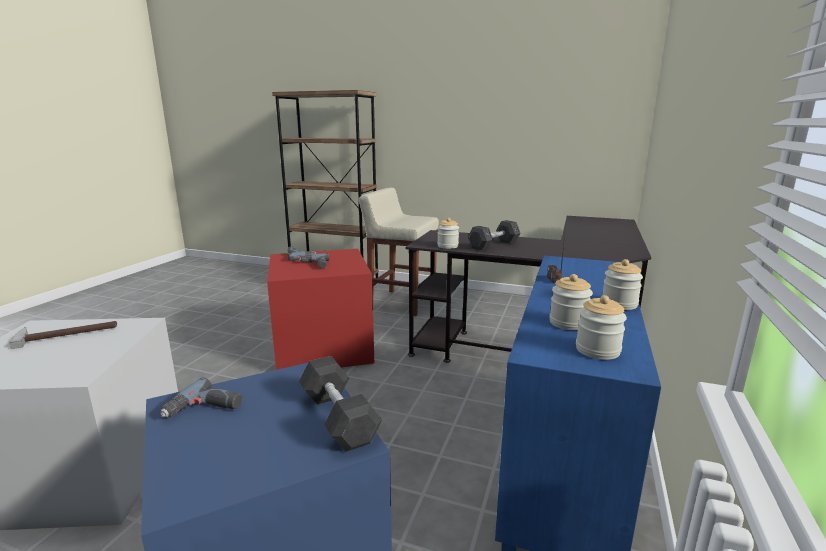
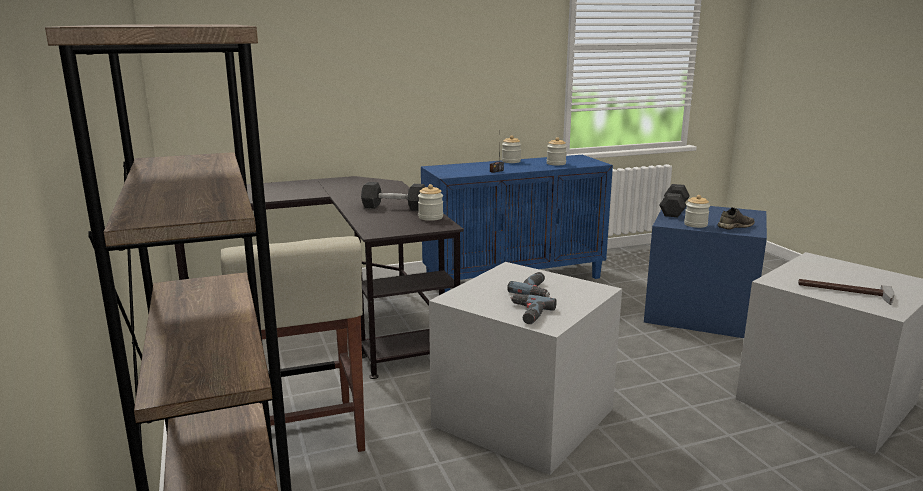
camera: 130 degrees left, 0 degrees up
(204, 409) = (735, 226): power drill -> grey shoe
(321, 347) = (524, 418): red storage box -> grey storage box
(597, 350) = (573, 159): jar -> jar (695, 224)

